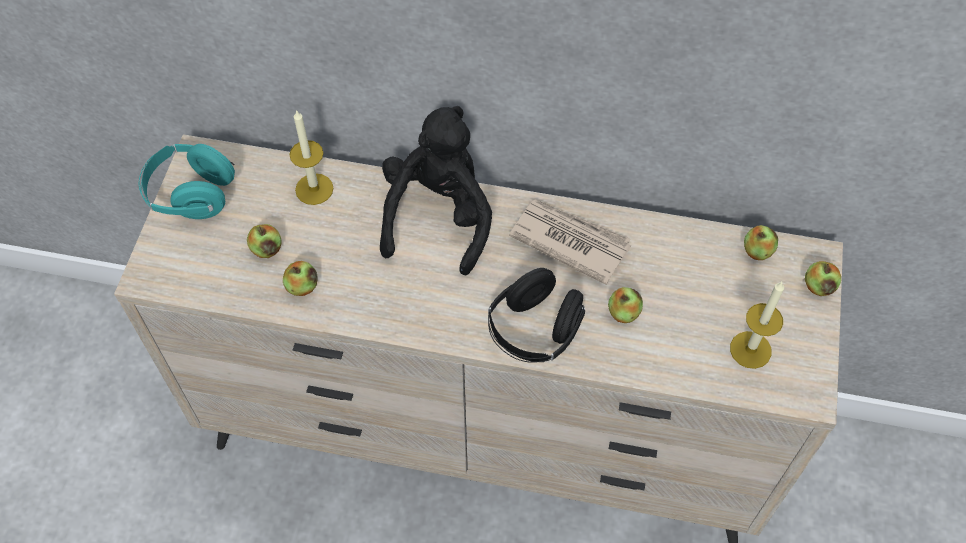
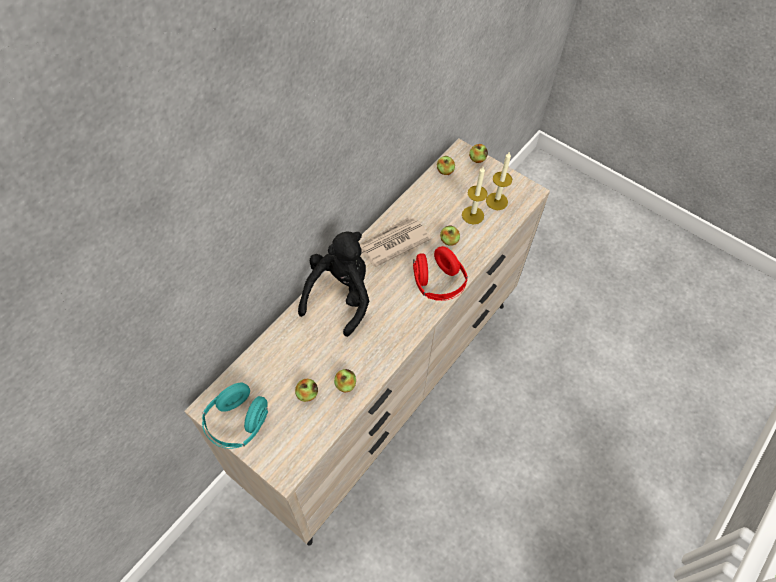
camera: 65 degrees left, 0 degrees up
(314, 189) = (279, 351): candle -> candle (472, 215)
(438, 217) = (340, 295): black plush toy -> black plush toy turned 75 degrees clockwise
(534, 330) = (438, 283): black headphones -> red headphones

